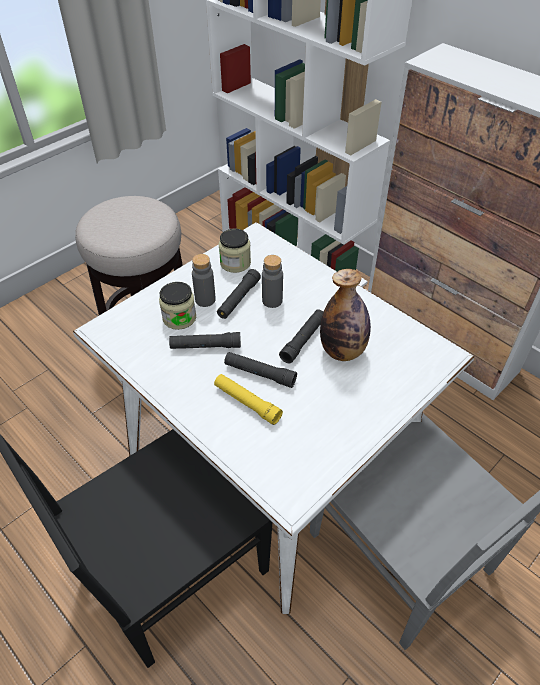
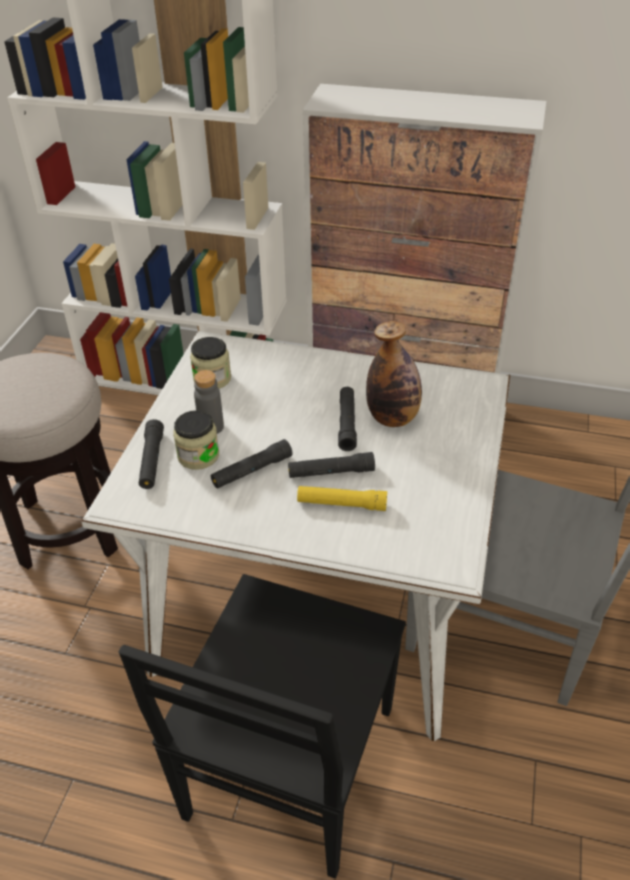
camera: 30 degrees left, 5 degrees down
(238, 299) = (247, 412): black flashlight -> black flashlight (152, 460)
(272, 301) = (284, 400): grey bottle -> none

